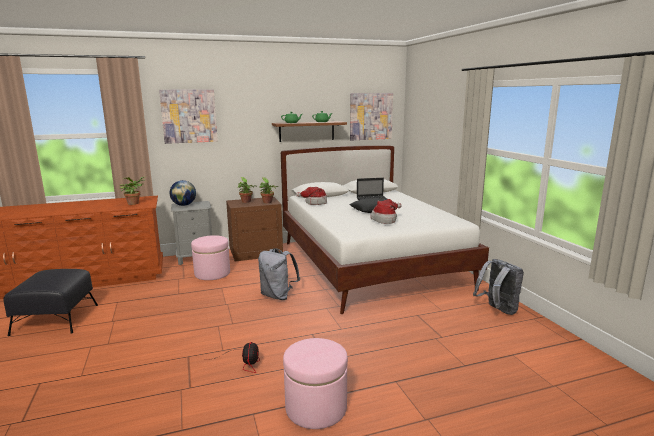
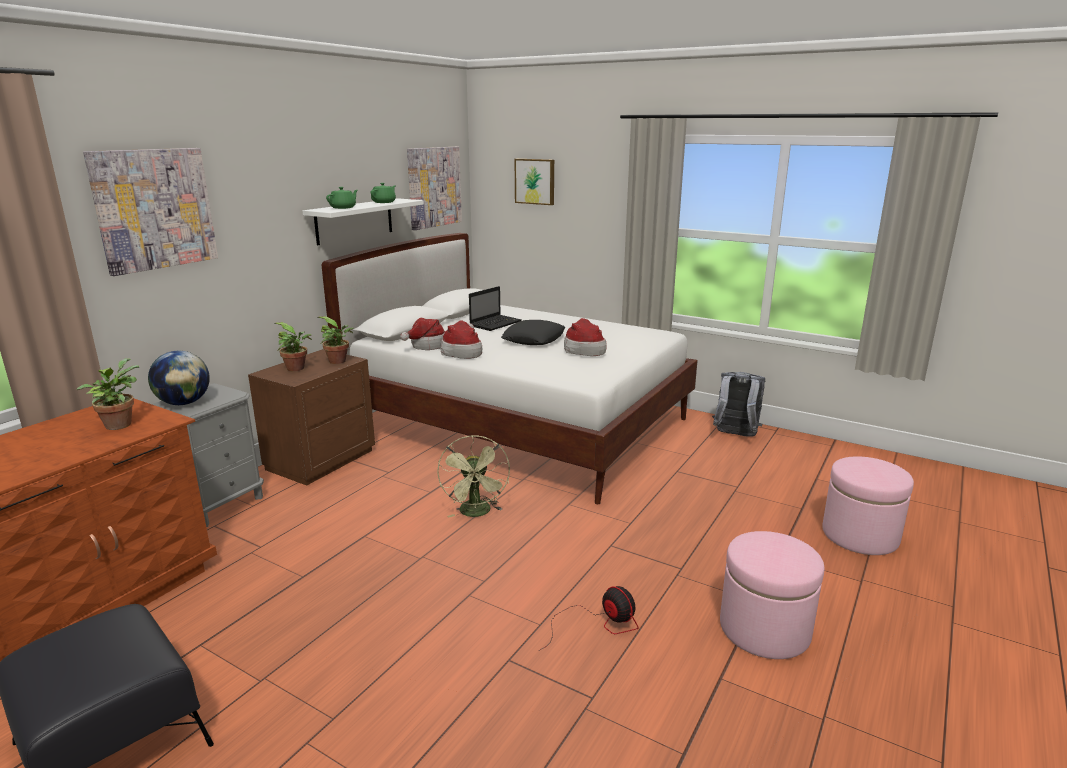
camera: 40 degrees left, 5 degrees up
(212, 273) = (303, 519): pink ottoman -> pink ottoman (860, 535)
(278, 296) = (476, 513): grey backpack -> green fan
(306, 131) = (354, 221): brown shelf -> white shelf
(323, 208) = (462, 352): none -> hat
(429, 114) = (535, 181): none -> picture

